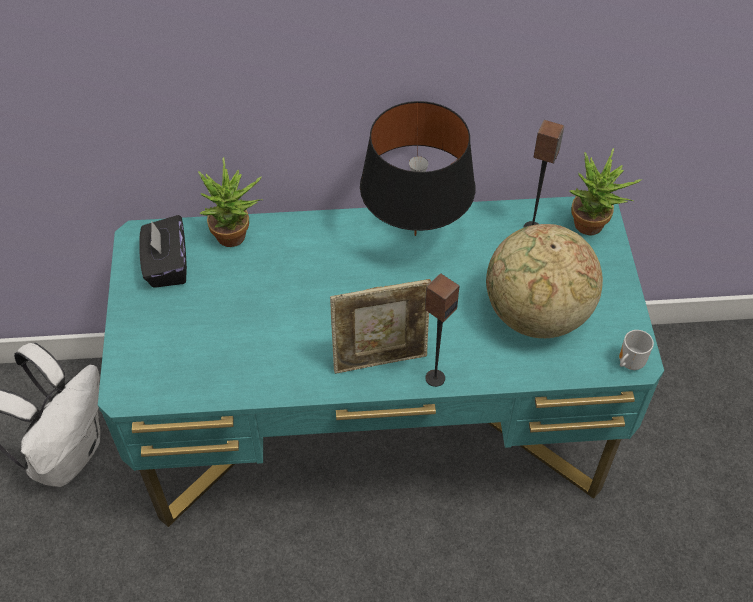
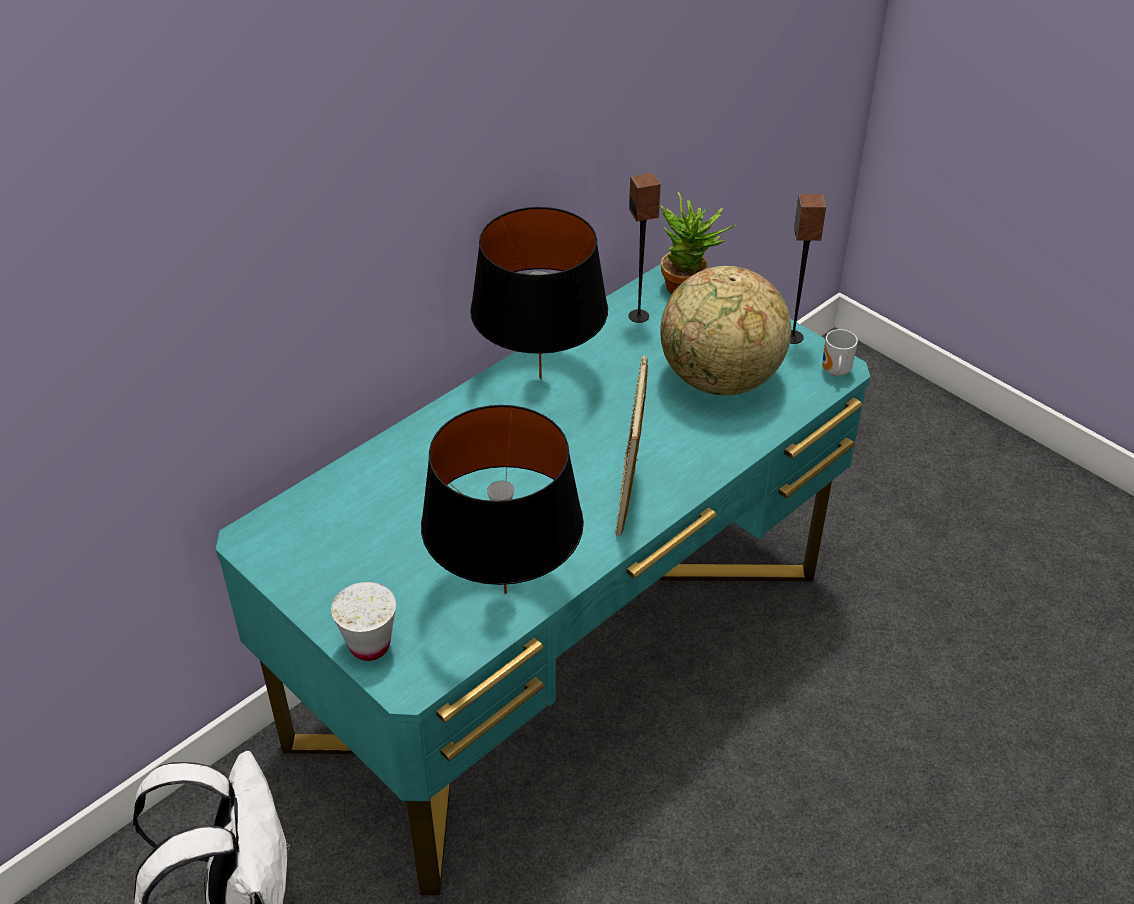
camera: 40 degrees left, 10 degrees down
(129, 353) = (369, 645): none -> white cup
(167, 265) = (316, 545): black tissue box -> none
(236, 374) = (505, 593): none -> black table lamp
(237, 238) = (364, 478): potted plant -> none
(380, 360) = (628, 495): picture frame -> picture frame turned 150 degrees clockwise
(435, 378) = (693, 480): speaker -> speaker (792, 337)

